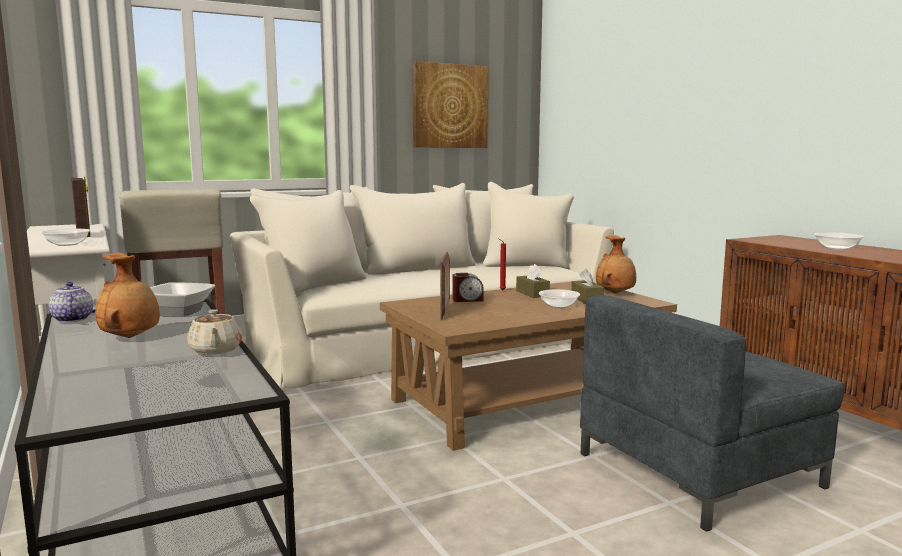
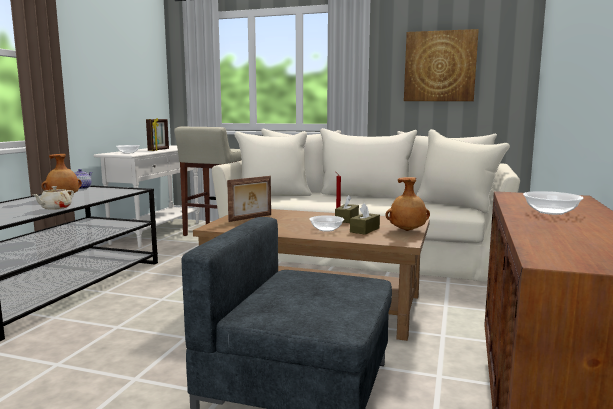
camera: 45 degrees right, 0 degrees up
(179, 312) = (119, 192): bowl -> none
(467, 300) = (291, 215): alarm clock -> none

